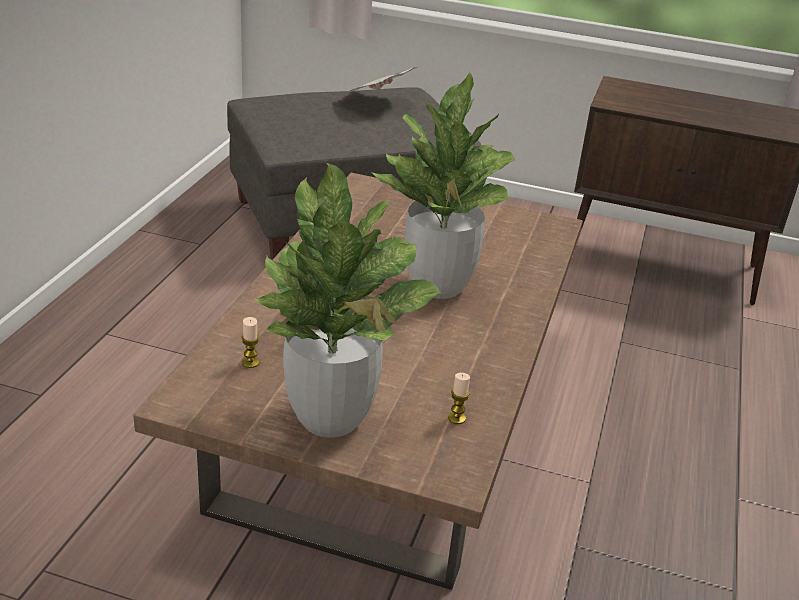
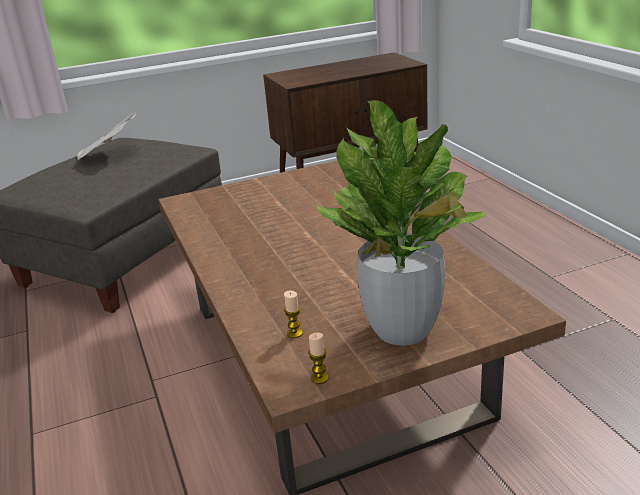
camera: 35 degrees left, 5 degrees down
(438, 286) = (330, 228): potted plant -> none
(456, 418) = (467, 284): candle -> candle (319, 378)

